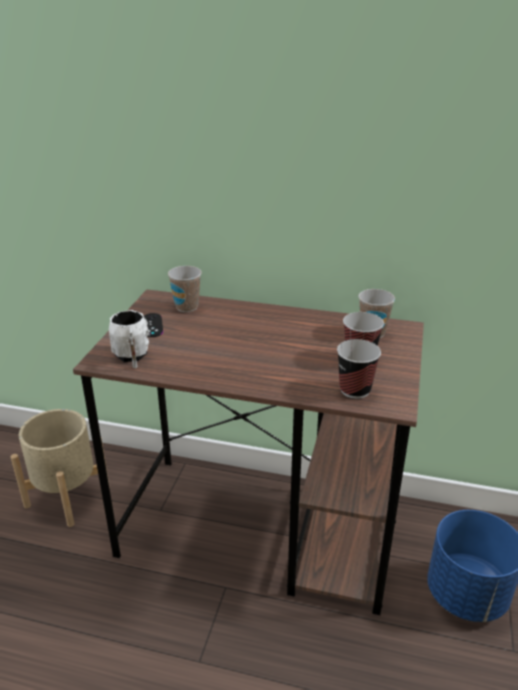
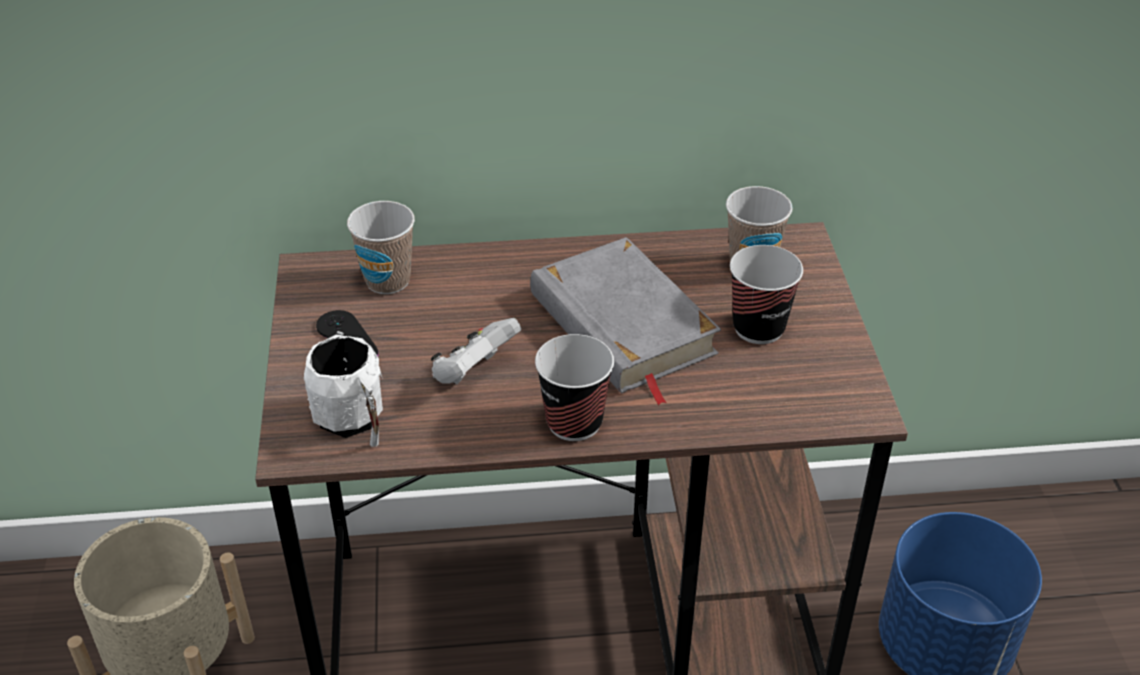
camera: 20 degrees left, 10 degrees up
(202, 349) = (474, 372): none -> white game controller
(287, 344) = (621, 325): none -> grey book
(355, 390) = (783, 395): cup -> cup (574, 422)

